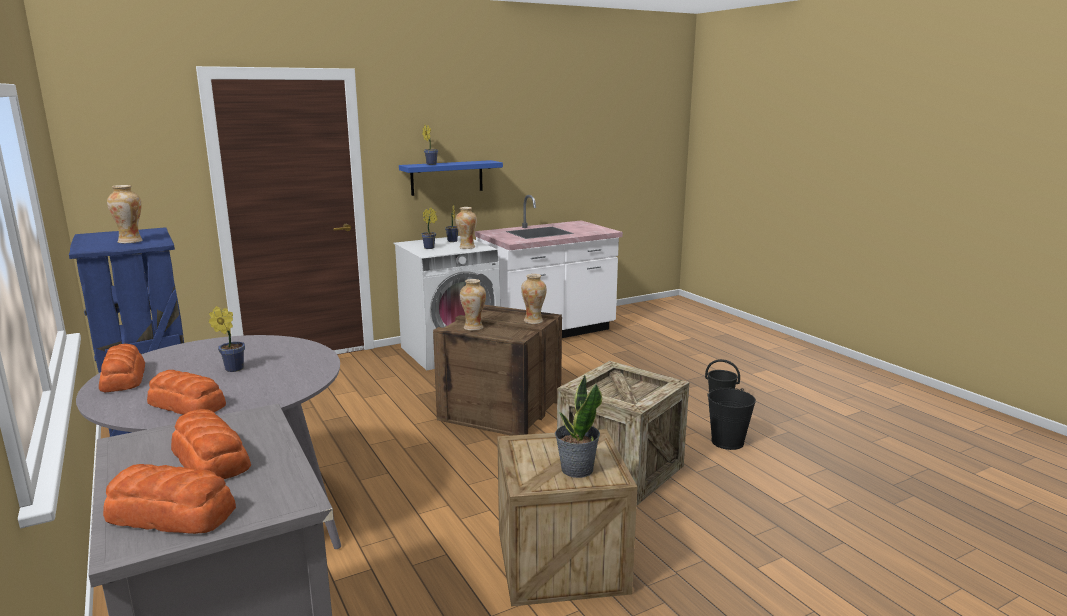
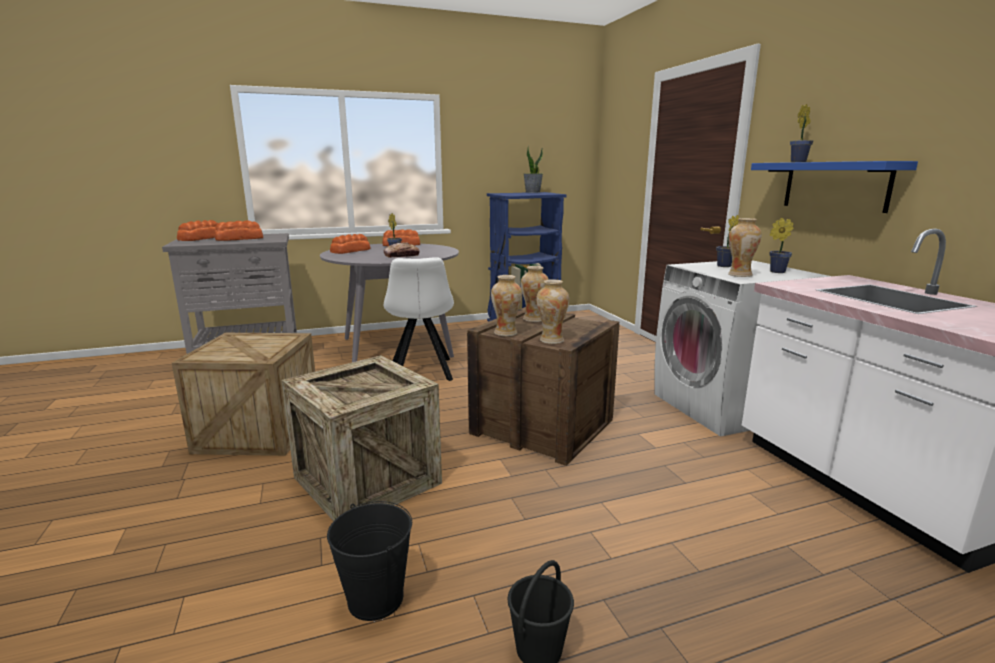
camera: 100 degrees right, 0 degrees up
(130, 241) = (517, 194): vase -> vase (506, 333)
(270, 361) = (401, 255): none -> bread
(357, 487) = (421, 371): none -> white chair
(576, 469) = (225, 348): potted plant -> potted plant (532, 192)

